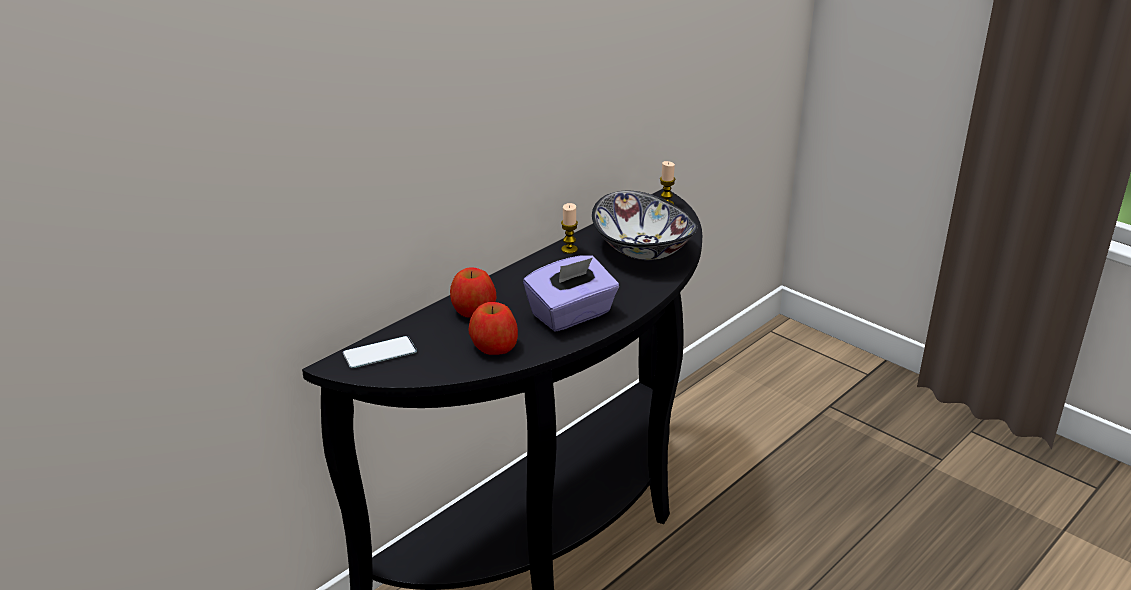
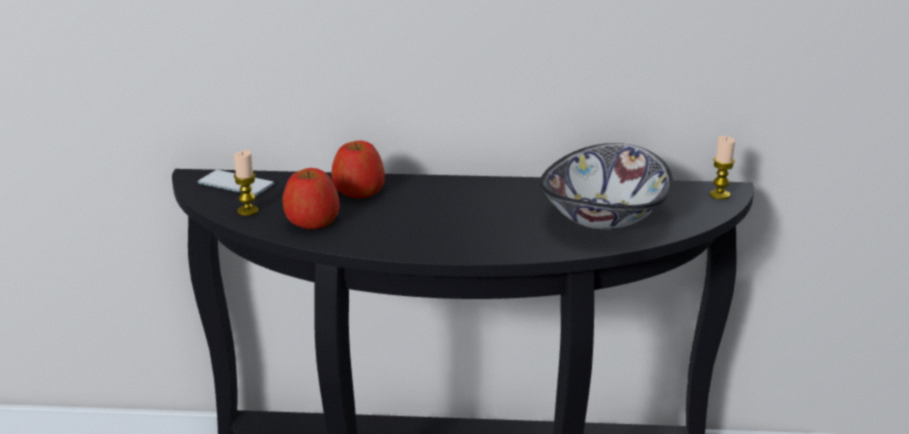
camera: 50 degrees right, 5 degrees down
(569, 249) = (537, 187): candle -> candle (247, 211)
(571, 315) = (420, 232): purple tissue box -> none

